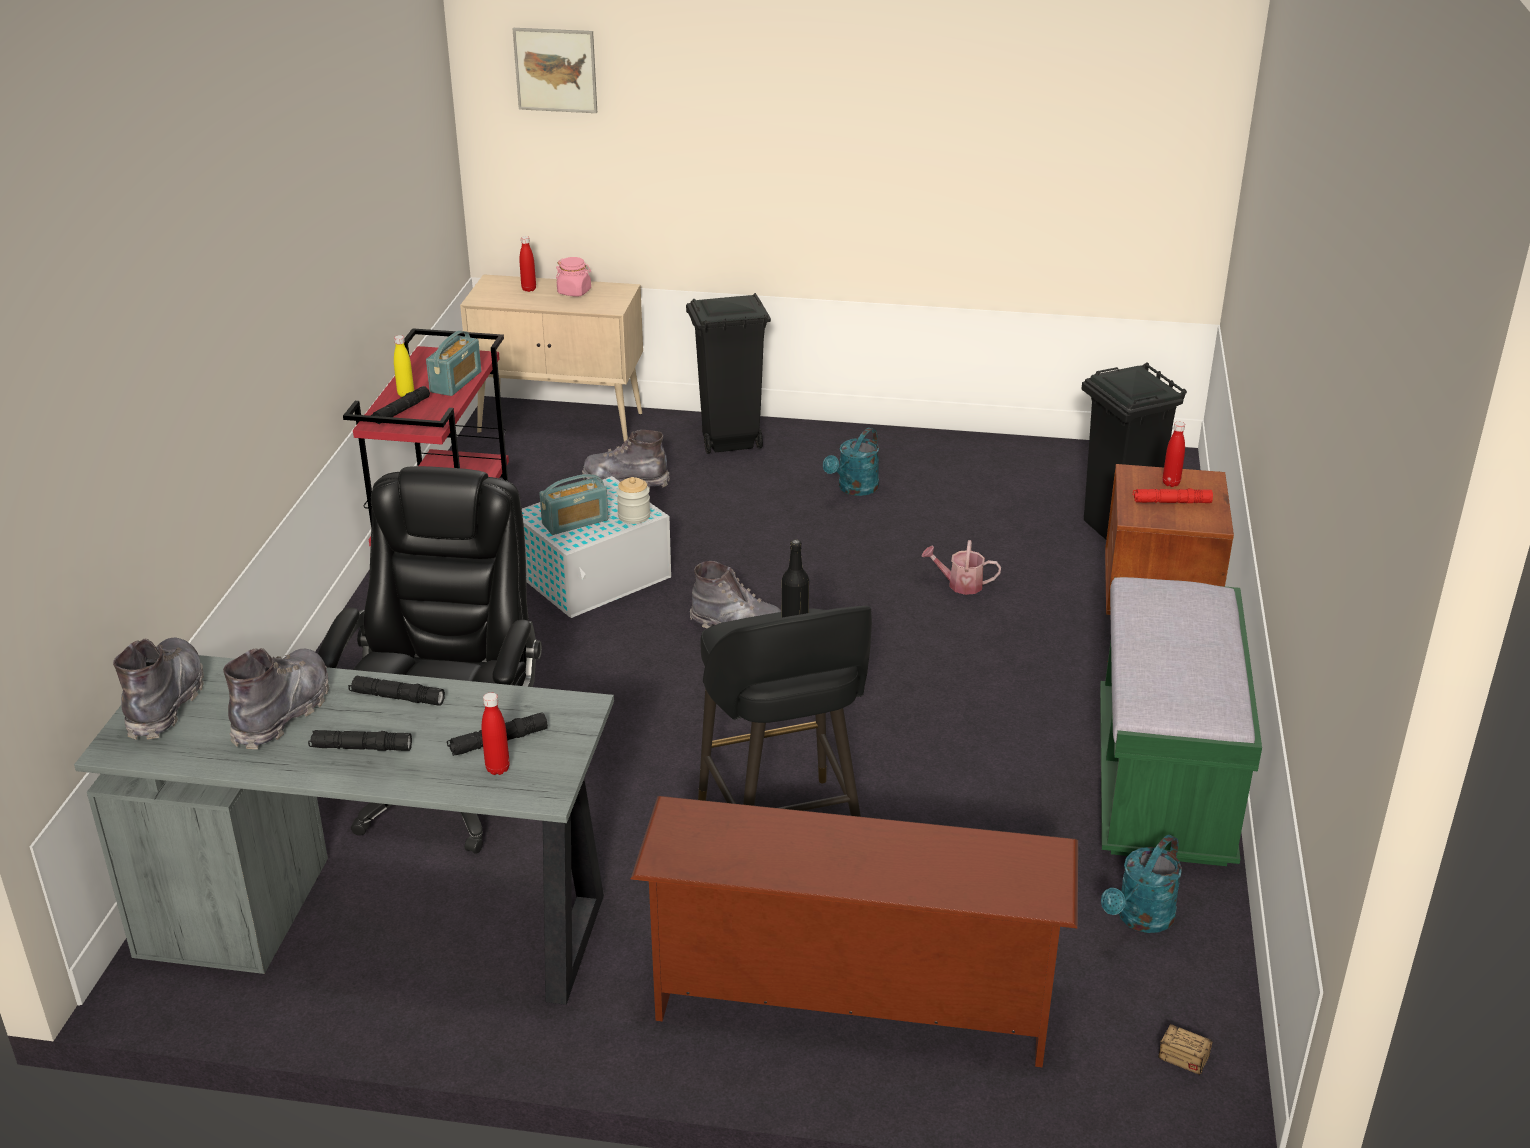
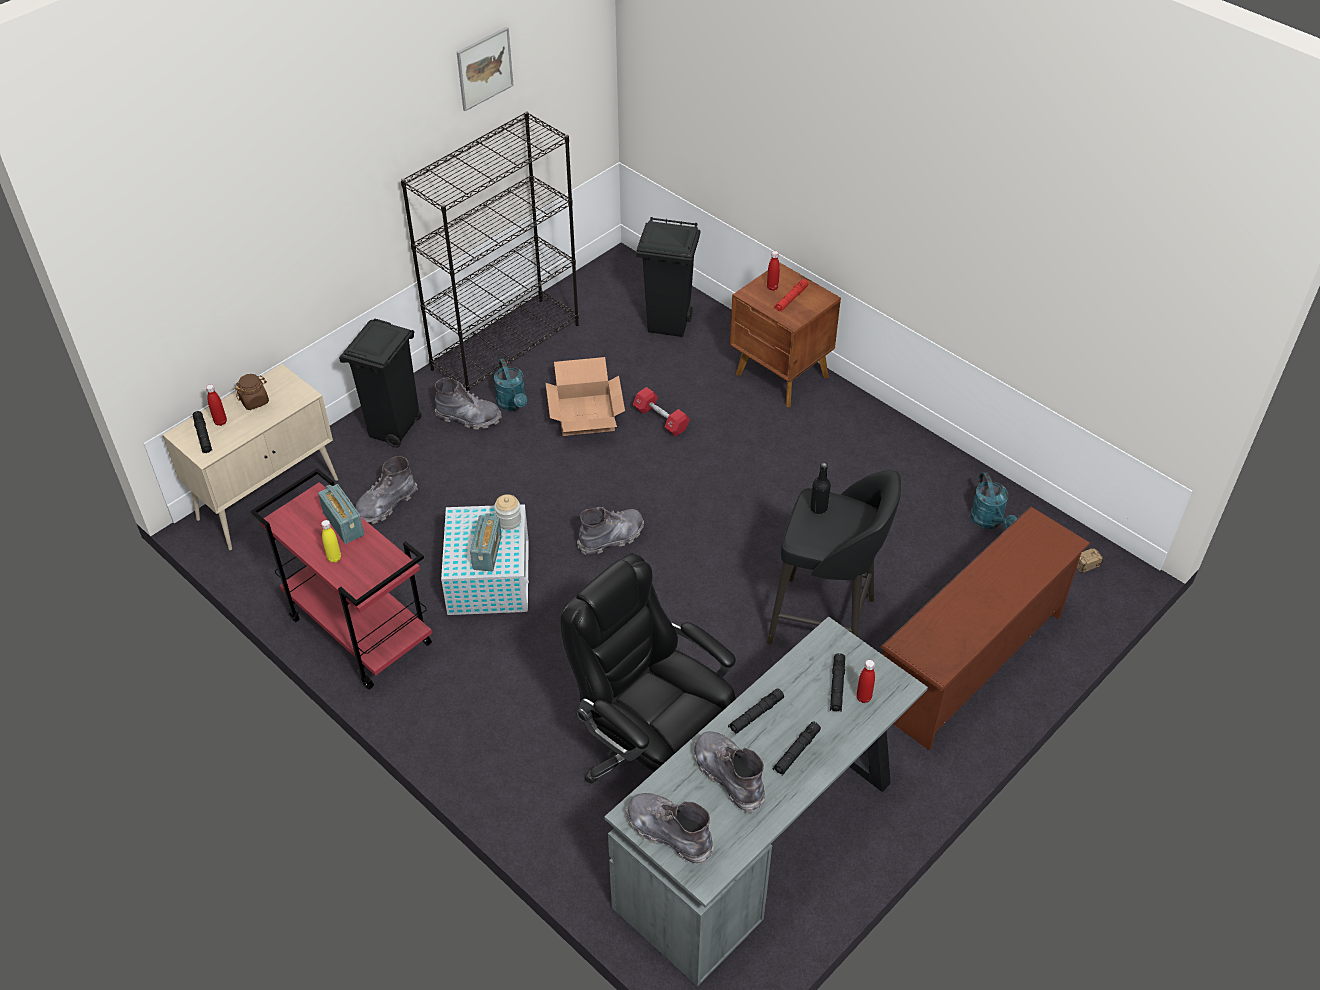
camera: 55 degrees left, 15 degrees up
(401, 411) = (358, 571): black flashlight -> black flashlight (203, 436)
(555, 70) = (178, 246): picture -> picture (484, 68)
(574, 292) = (254, 401): pink jar -> brown jar
(801, 473) = (468, 417): none -> grey boot
(900, 537) = (587, 415): none -> cardboard box
(932, 450) = (506, 346): none -> black bookcase
(960, 585) = (661, 419): watering can -> red dumbbell
(1163, 783) = (900, 450): green bench -> none

